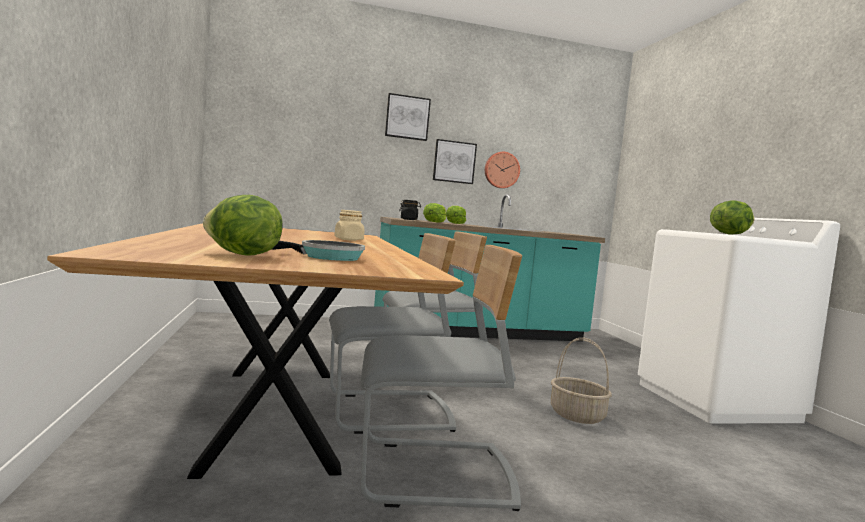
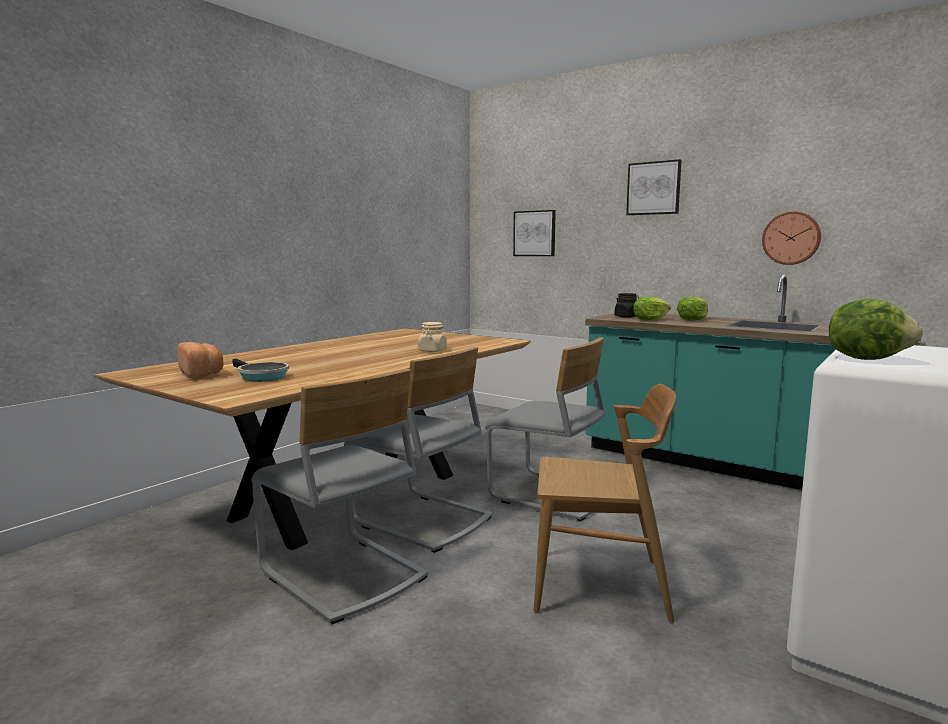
camera: 50 degrees right, 5 degrees up
(241, 255) = (202, 374): lettuce -> bread
(454, 162) = (717, 235): picture -> picture (534, 233)
(577, 415) = (599, 585): basket -> brown chair

